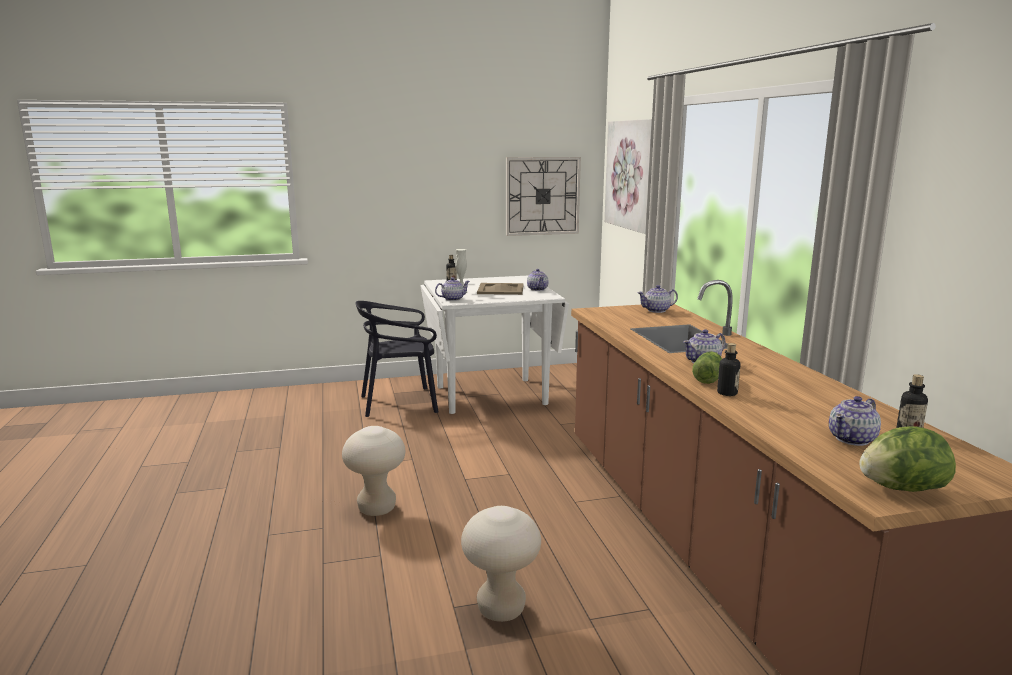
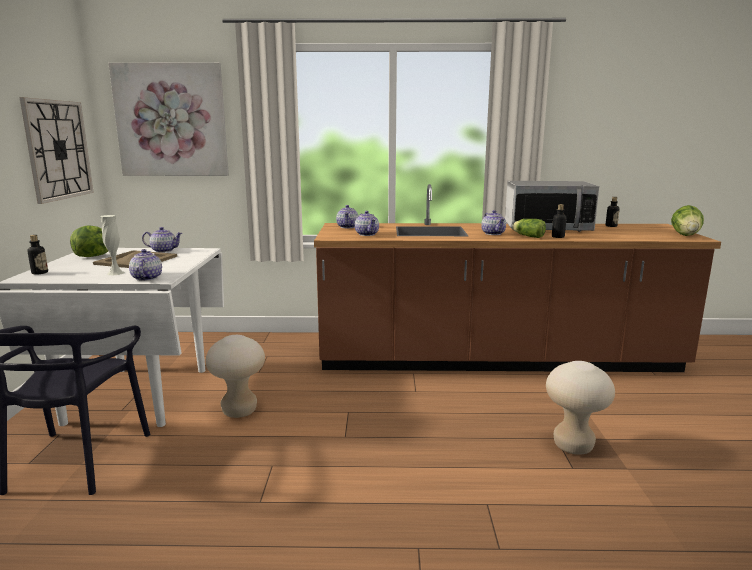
camera: 75 degrees left, 0 degrees up
(377, 508) = (386, 500): beige stool -> beige stool (239, 411)
(504, 281) = (94, 256): none -> lettuce
(796, 388) = (547, 228): none -> microwave
(853, 439) = (626, 232): teapot -> teapot (367, 234)

